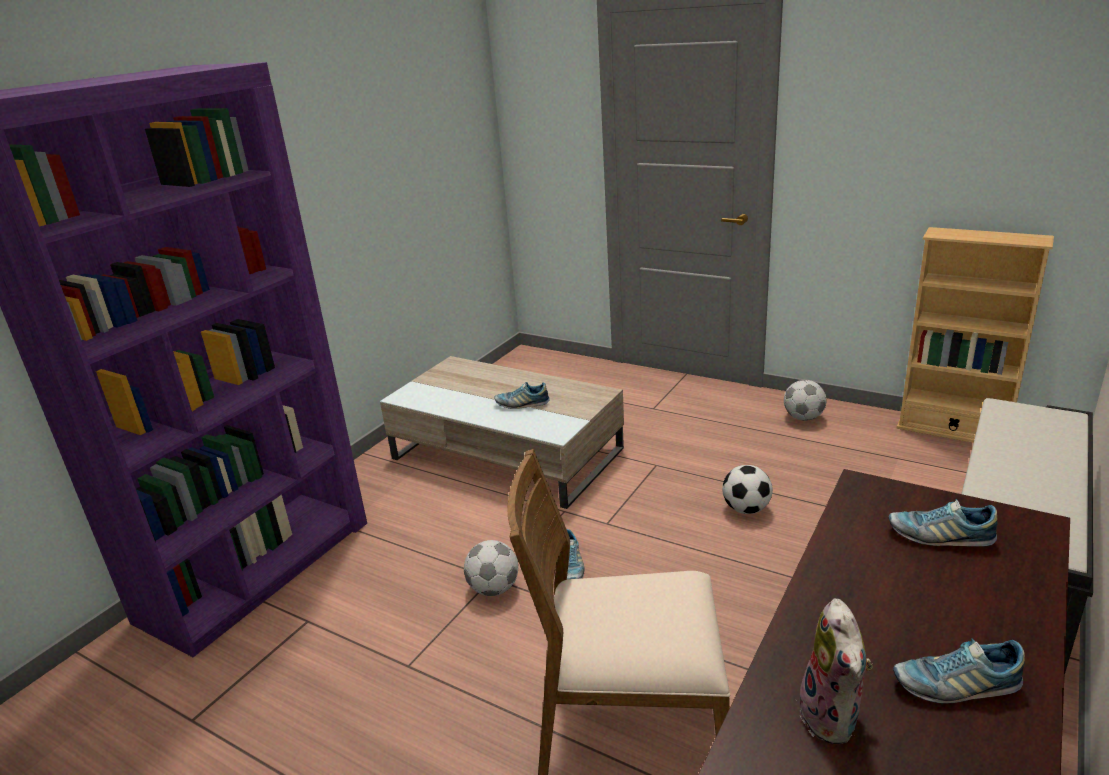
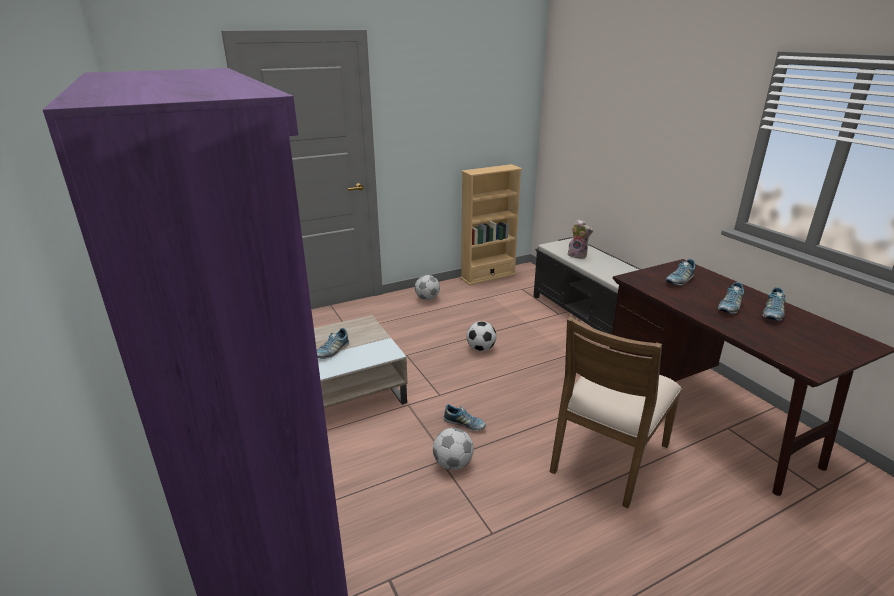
camera: 60 degrees left, 0 degrees up
(833, 718) = (783, 340): plush toy -> plush toy (578, 255)
(901, 619) = (729, 307): none -> shoe

